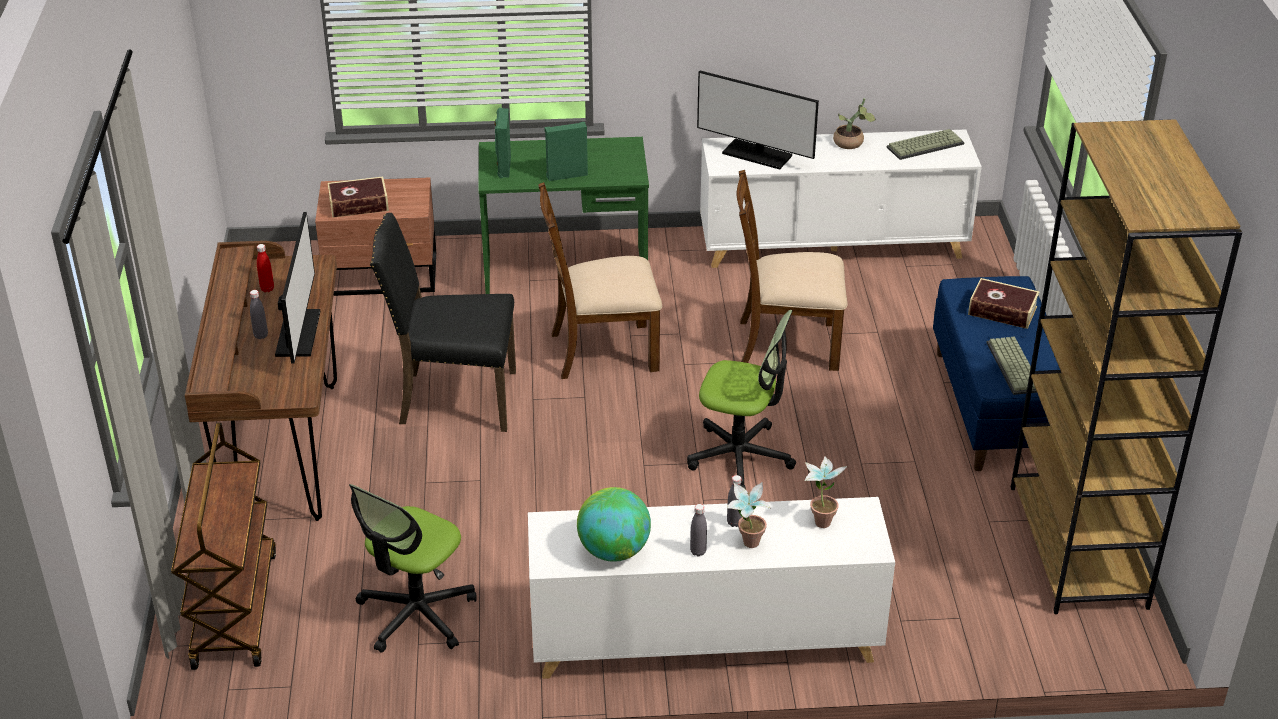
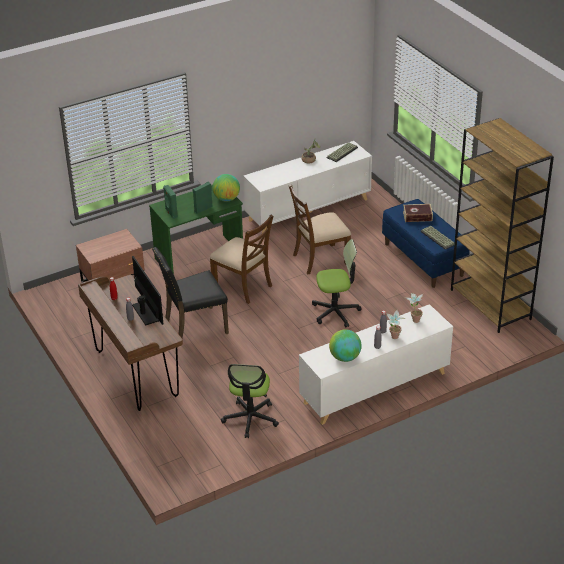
camera: 25 degrees left, 0 degrees up
(234, 608) = (170, 443): brown cart -> none
(358, 204) = (104, 250): book -> none
(602, 351) = (243, 286): brown chair -> brown chair turned 105 degrees counterclockwise
(625, 169) = (226, 199): none -> globe
(757, 154) = (273, 176): monitor -> none

